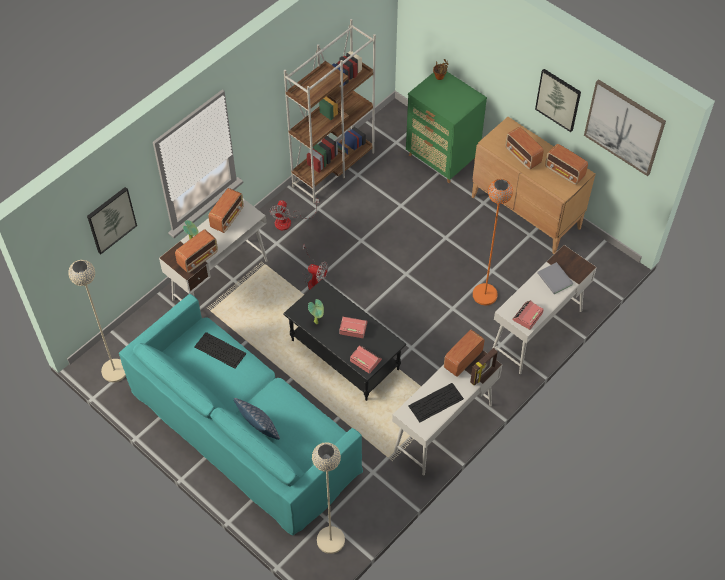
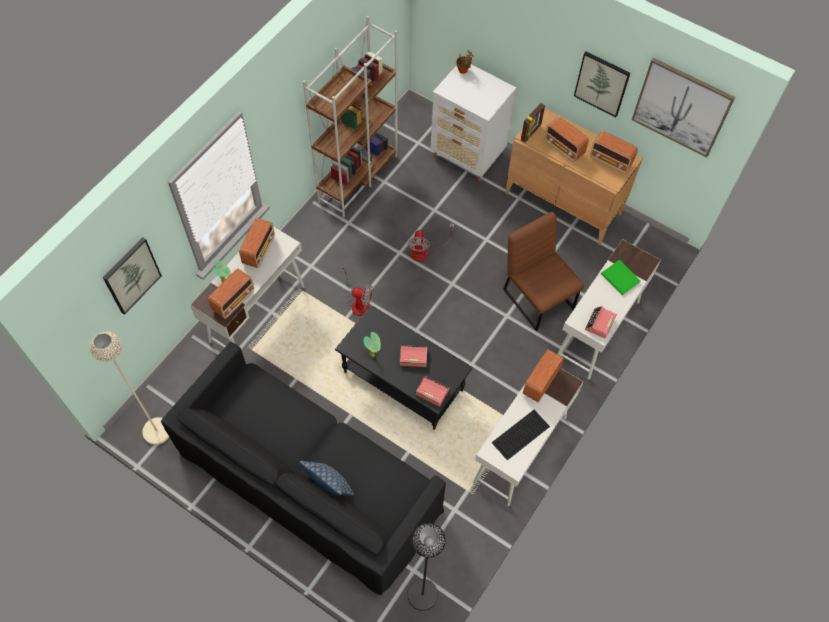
camera: 10 degrees left, 5 degrees up
(219, 350) = (271, 399): keyboard -> none
(244, 428) = (309, 479): turquoise sofa -> black sofa
(289, 221) = (320, 240): fan -> fan (424, 250)
(331, 540) = (423, 595): beige floor lamp -> black floor lamp
(442, 157) = (468, 154): green dresser -> white dresser
(483, 375) = (565, 396): picture frame -> picture frame (531, 133)
(485, 294) = (537, 297): orange floor lamp -> brown chair
(554, 280) = (620, 279): grey book -> green book

